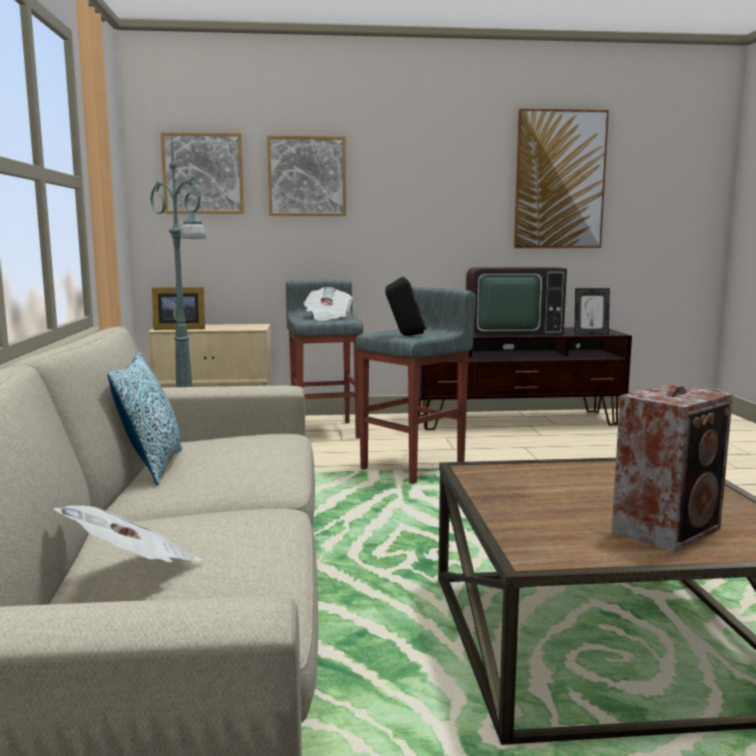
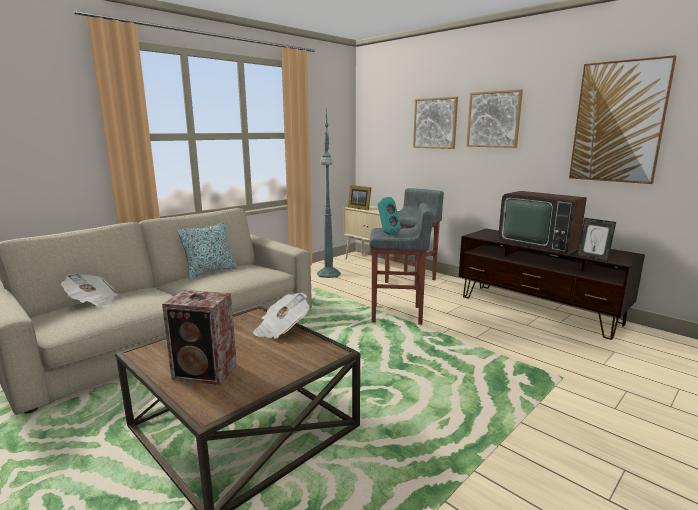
camera: 50 degrees right, 5 degrees up
(203, 173) = (386, 123): picture -> picture (494, 119)
(327, 317) = (413, 213): newspaper -> newspaper (281, 329)
(405, 335) = (387, 233): black speaker -> turquoise speaker

